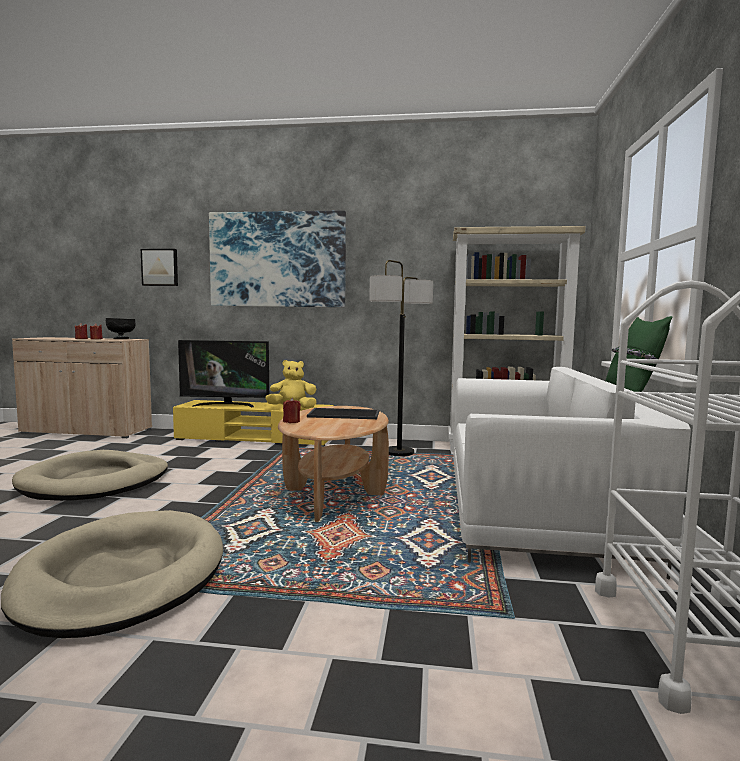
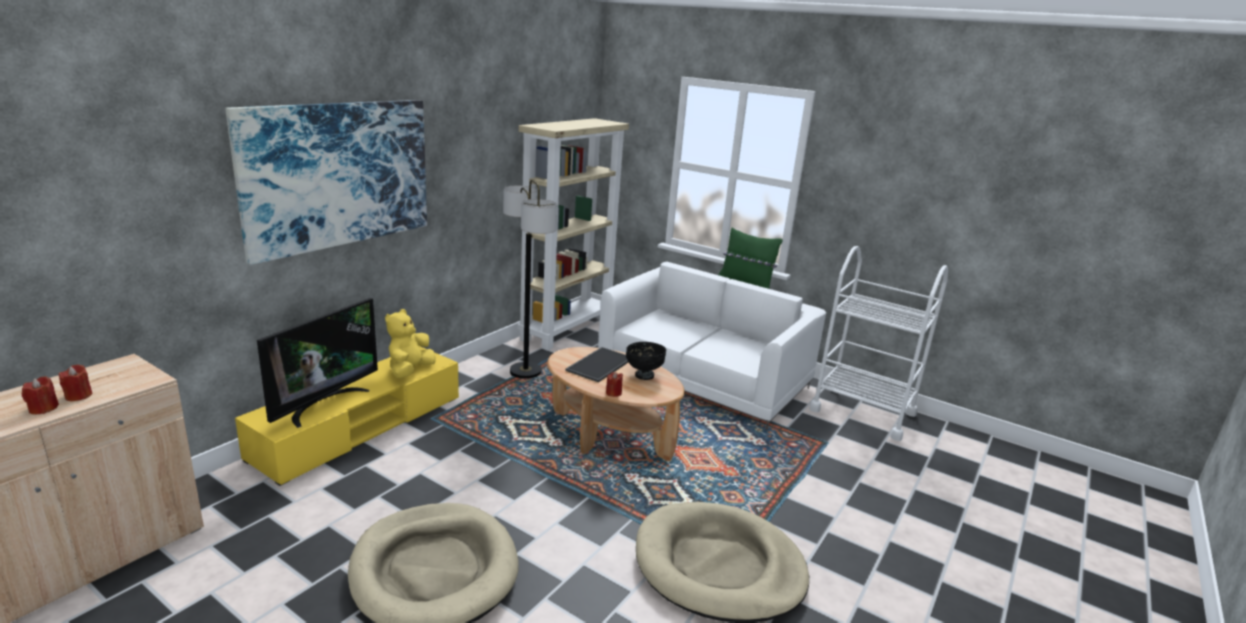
camera: 65 degrees left, 15 degrees up
(121, 339) = (112, 375): black bowl -> black bowl (644, 375)
(160, 267) = (131, 217): picture -> none

